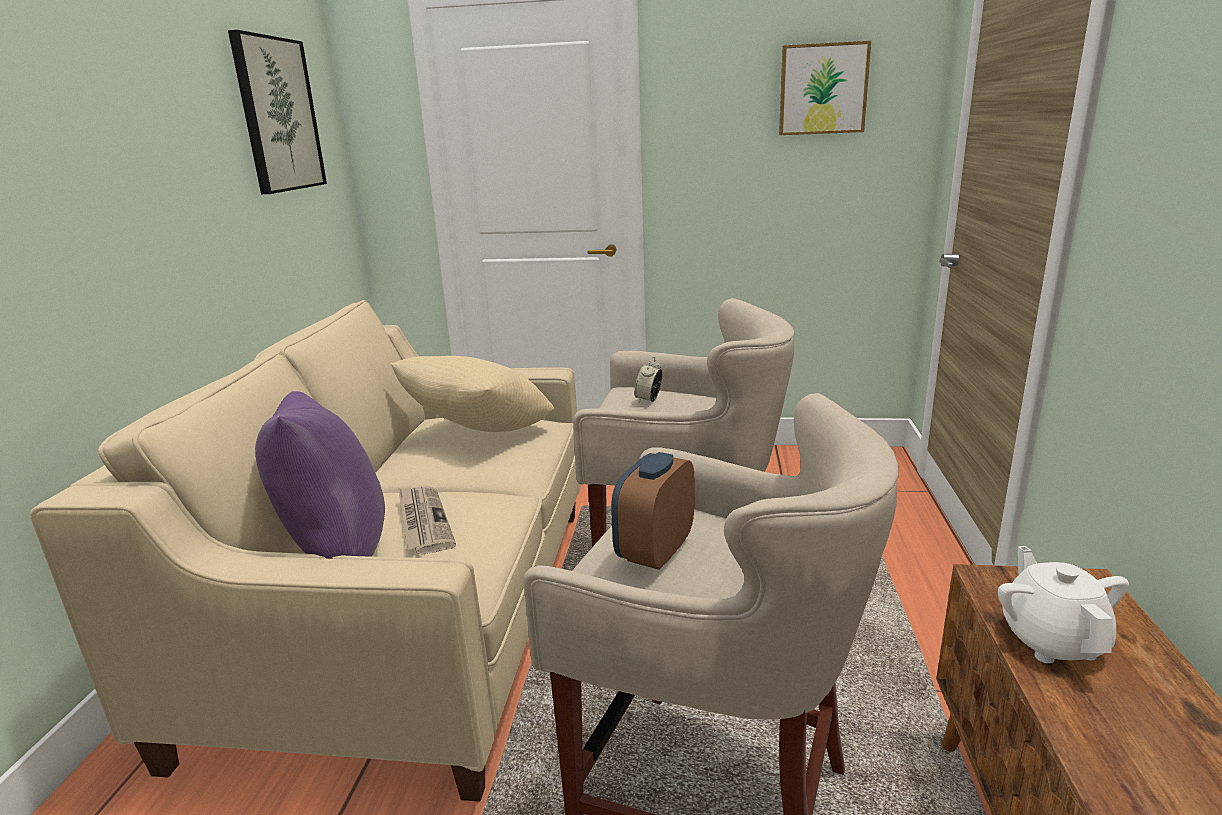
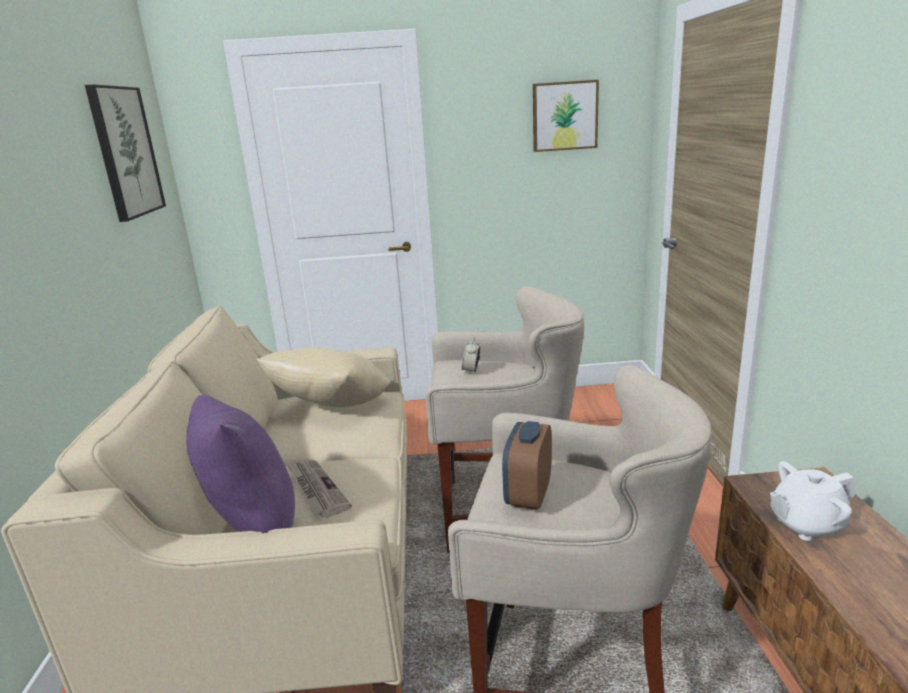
camera: 10 degrees left, 0 degrees up
(1052, 641) = (805, 524): white teapot -> white teapot turned 90 degrees counterclockwise

